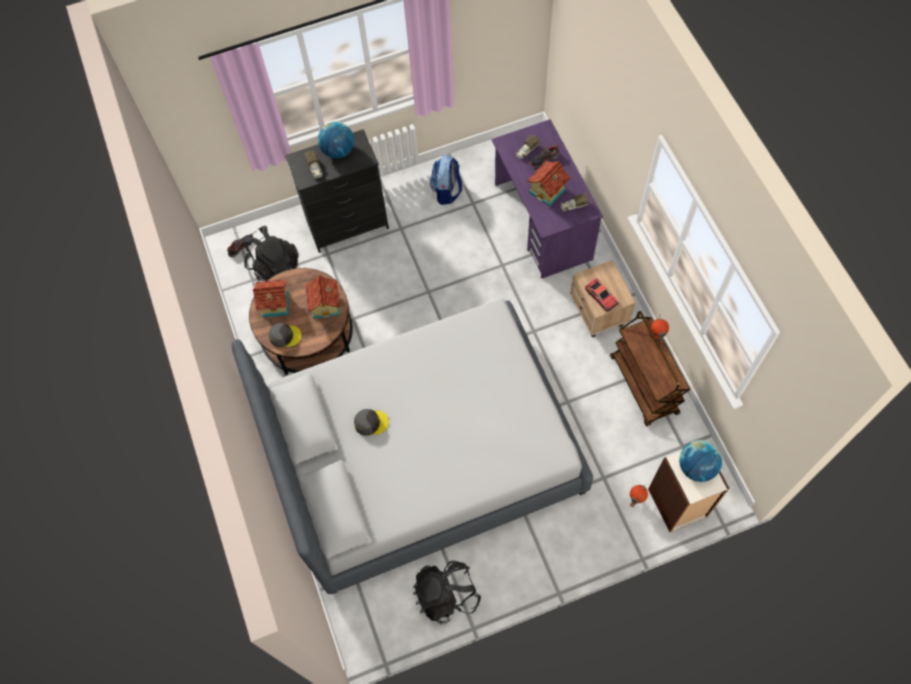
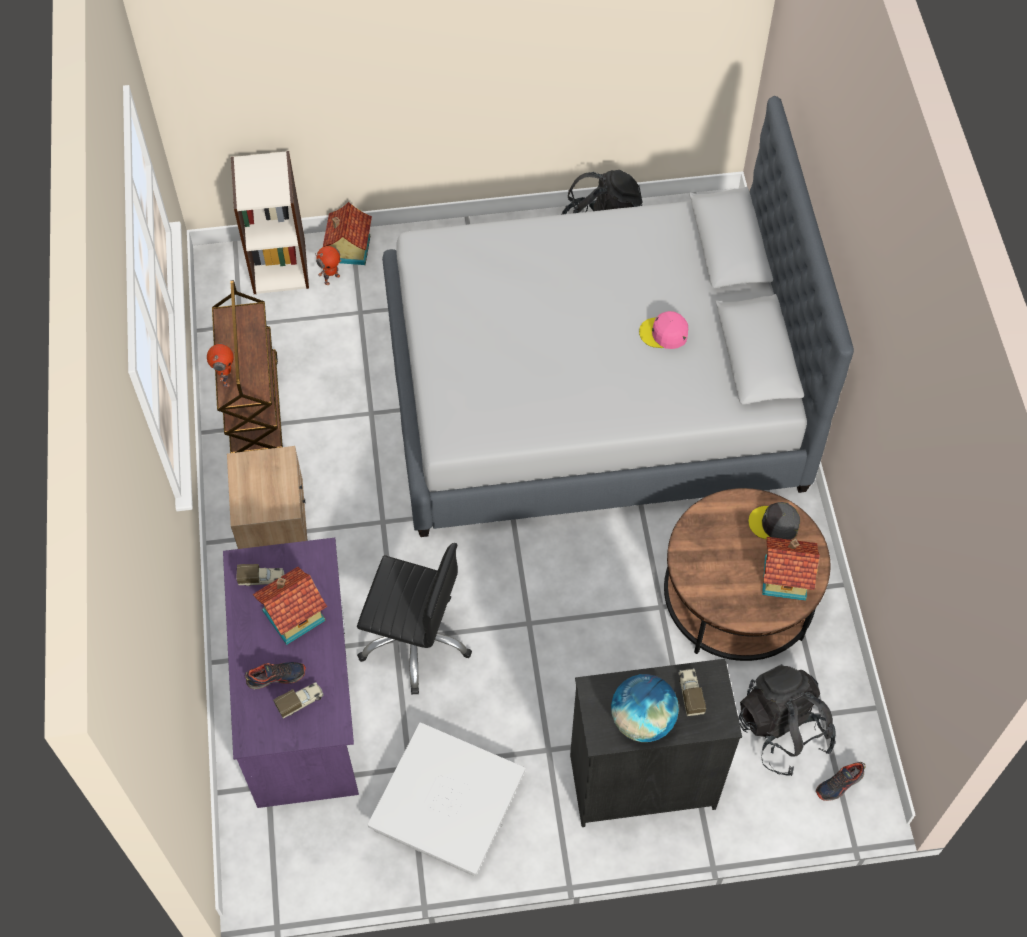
camera: 170 degrees left, 5 degrees down
(326, 305) = (702, 558): toy house -> toy house (348, 249)
(371, 422) = (664, 333): grey cap -> pink cap
(447, 191) = (448, 803): backpack -> white storage box
(491, 267) = (415, 640): none -> black office chair
(601, 297) = (273, 473): toy car -> none
(696, 467) = (258, 185): globe -> none

